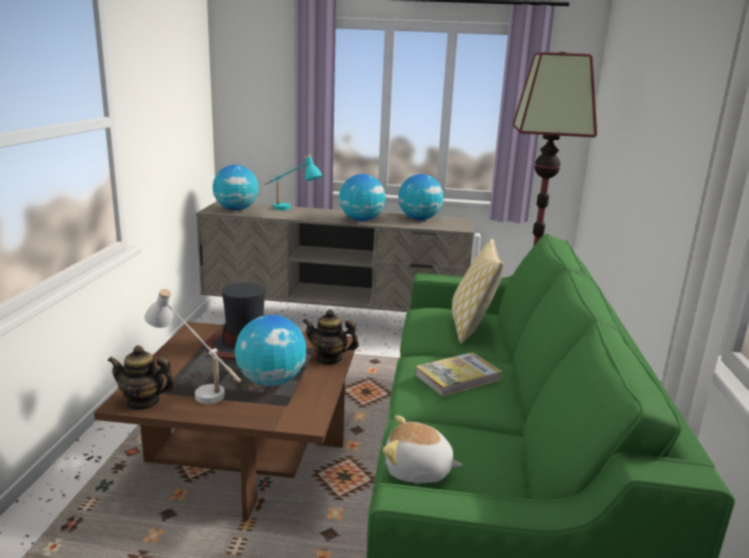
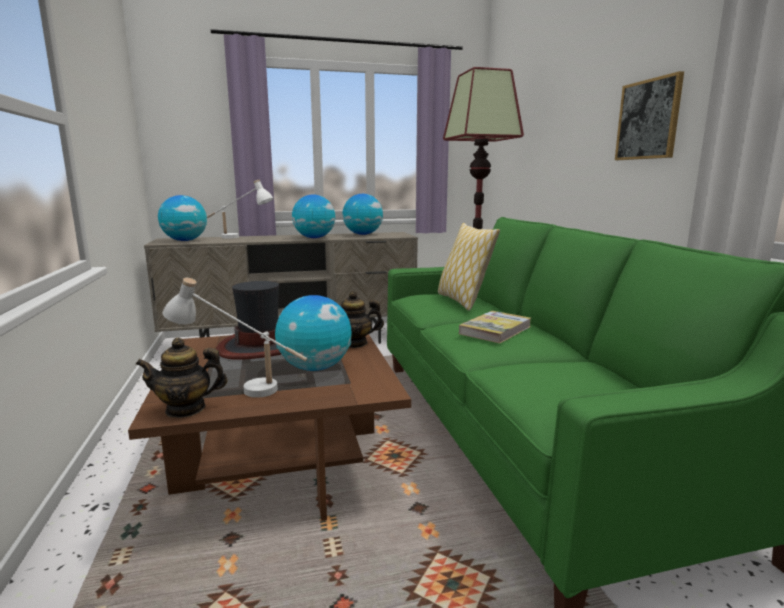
camera: 20 degrees left, 5 degrees down
(290, 210) = (240, 238): turquoise table lamp -> white table lamp
(417, 471) = (549, 396): plush toy -> none
(692, 162) = (648, 120): none -> picture

